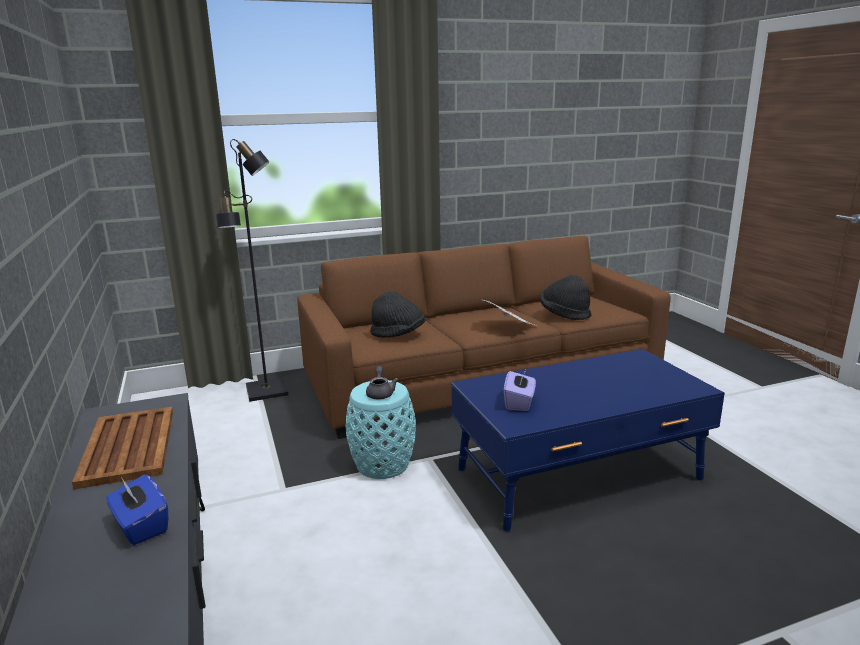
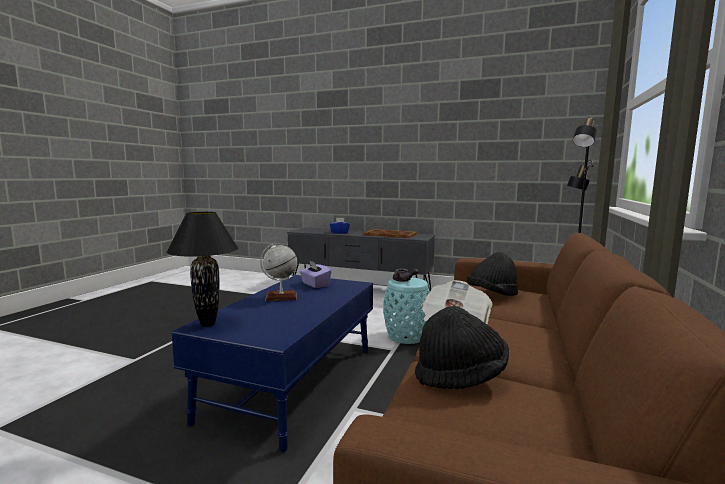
camera: 130 degrees right, 10 degrees down
(587, 396) = (281, 297): none -> globe
(689, 386) = (207, 325): none -> black table lamp

